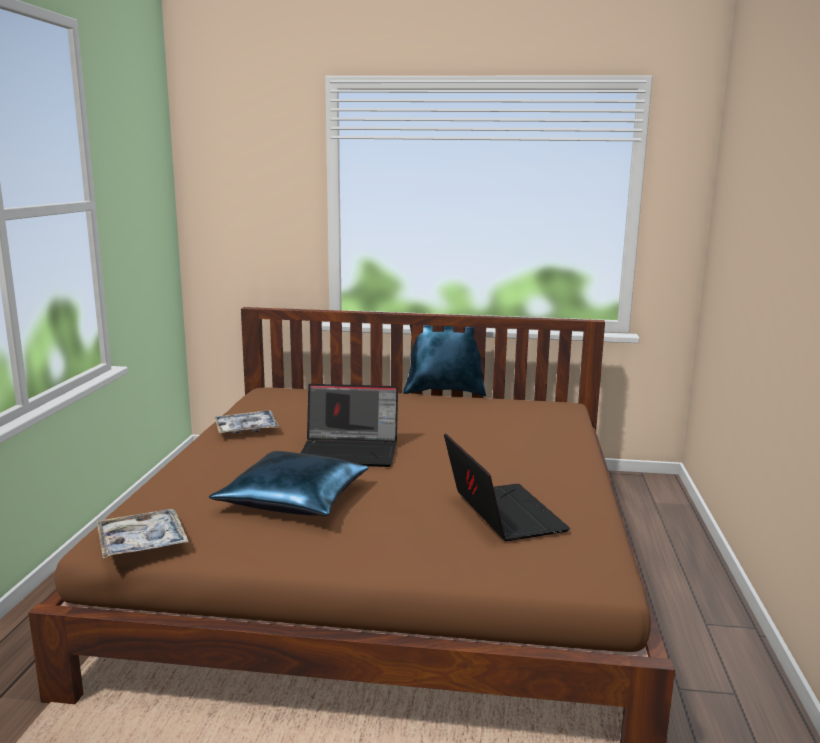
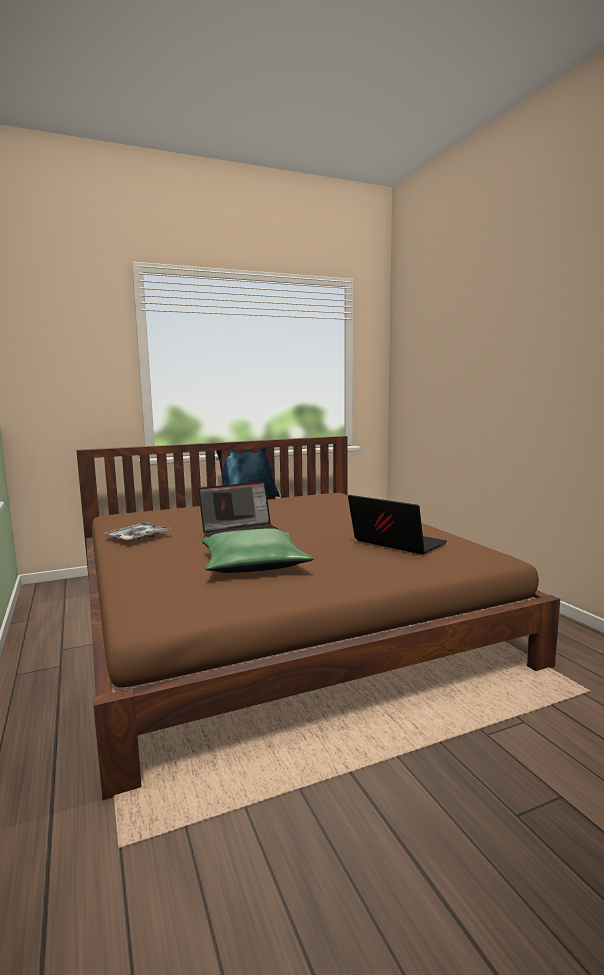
camera: 30 degrees left, 5 degrees down
(142, 542) = (179, 613): tray -> none
(295, 499) = (254, 564): blue pillow -> green pillow

